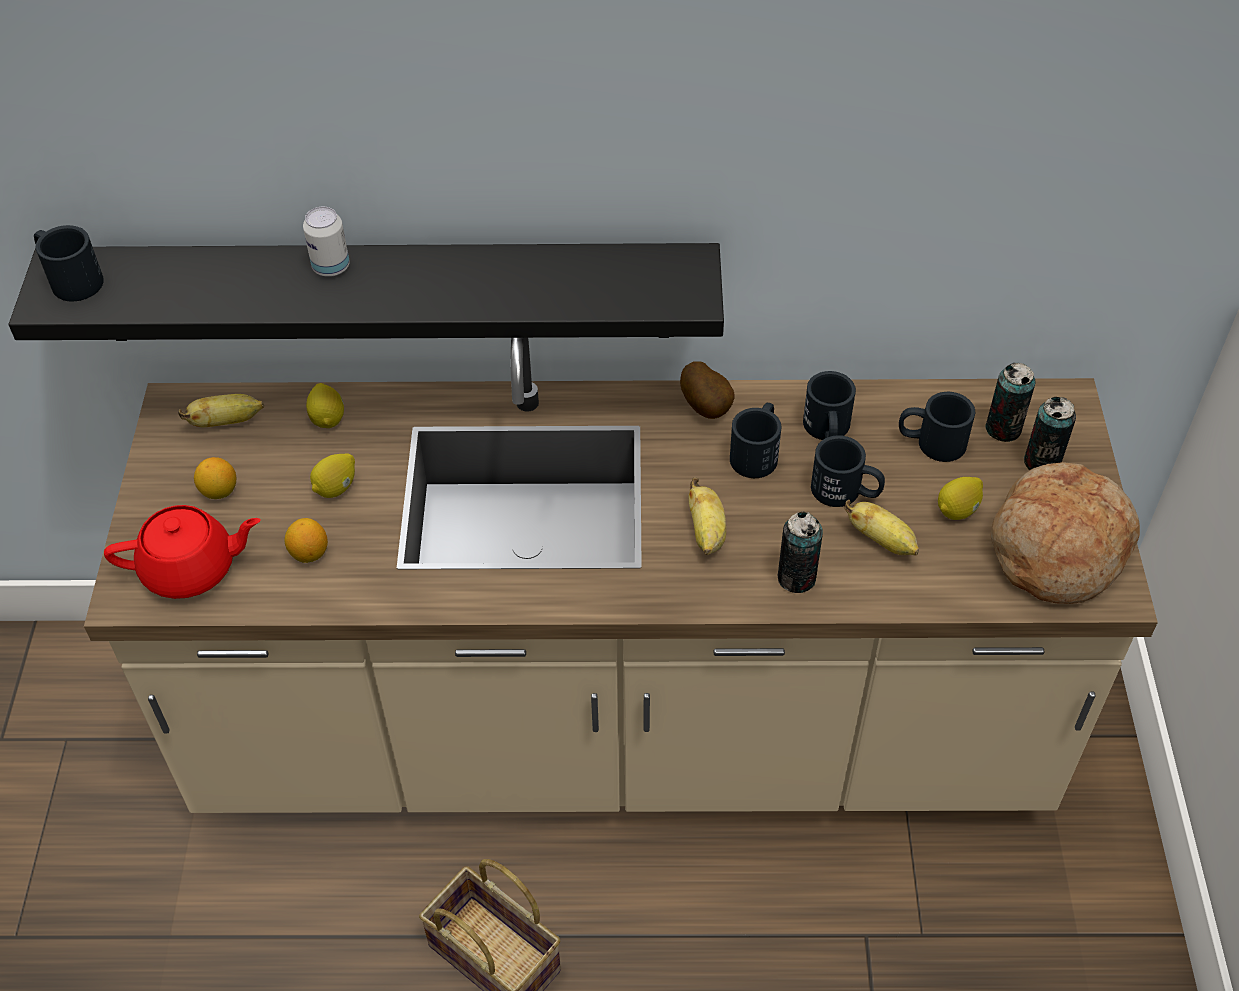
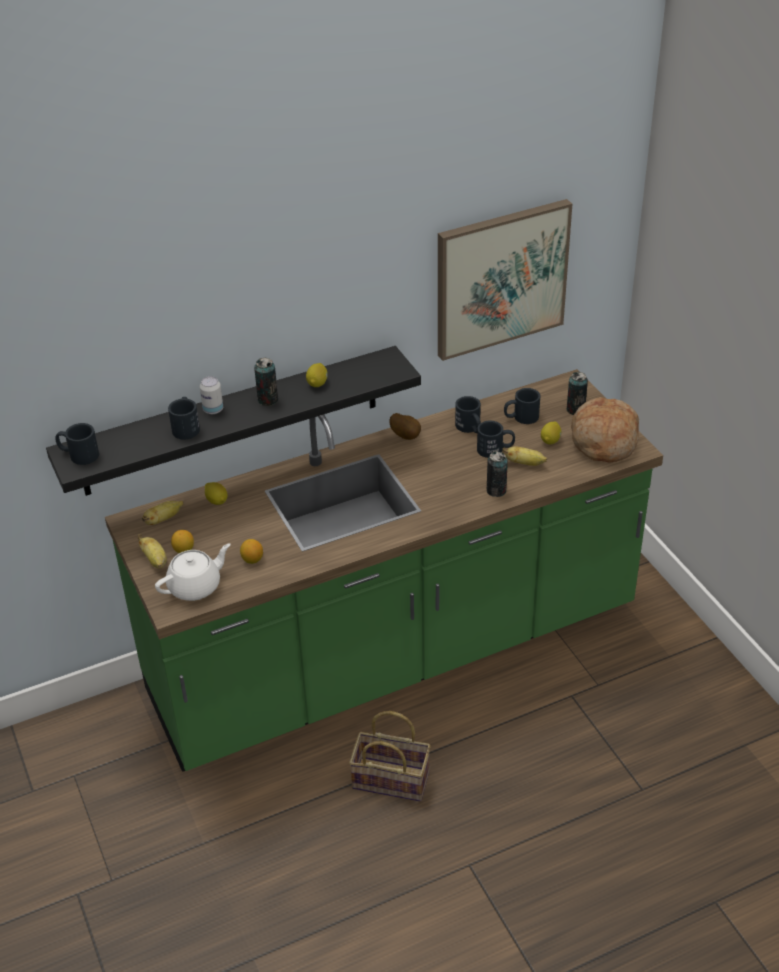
camera: 25 degrees left, 10 degrees down
(191, 569) = (195, 586): red teapot -> white teapot
(336, 488) = (244, 528): lemon -> lemon (317, 383)
(622, 735) = (394, 655): beige counter -> green counter
(706, 532) = (442, 487): banana -> banana (155, 560)
(757, 452) = (443, 447): black mug -> black mug (186, 426)
(962, 174) = (501, 278): none -> picture
(1003, 429) = (549, 402): can -> can (267, 400)

